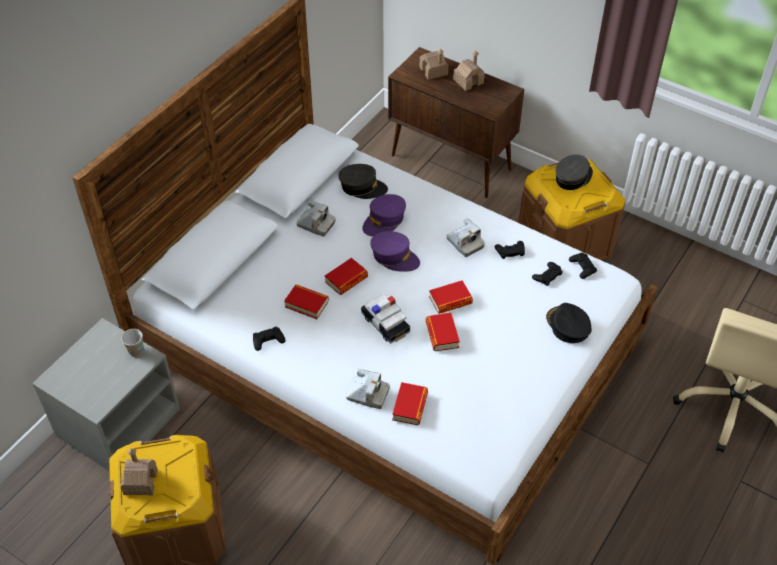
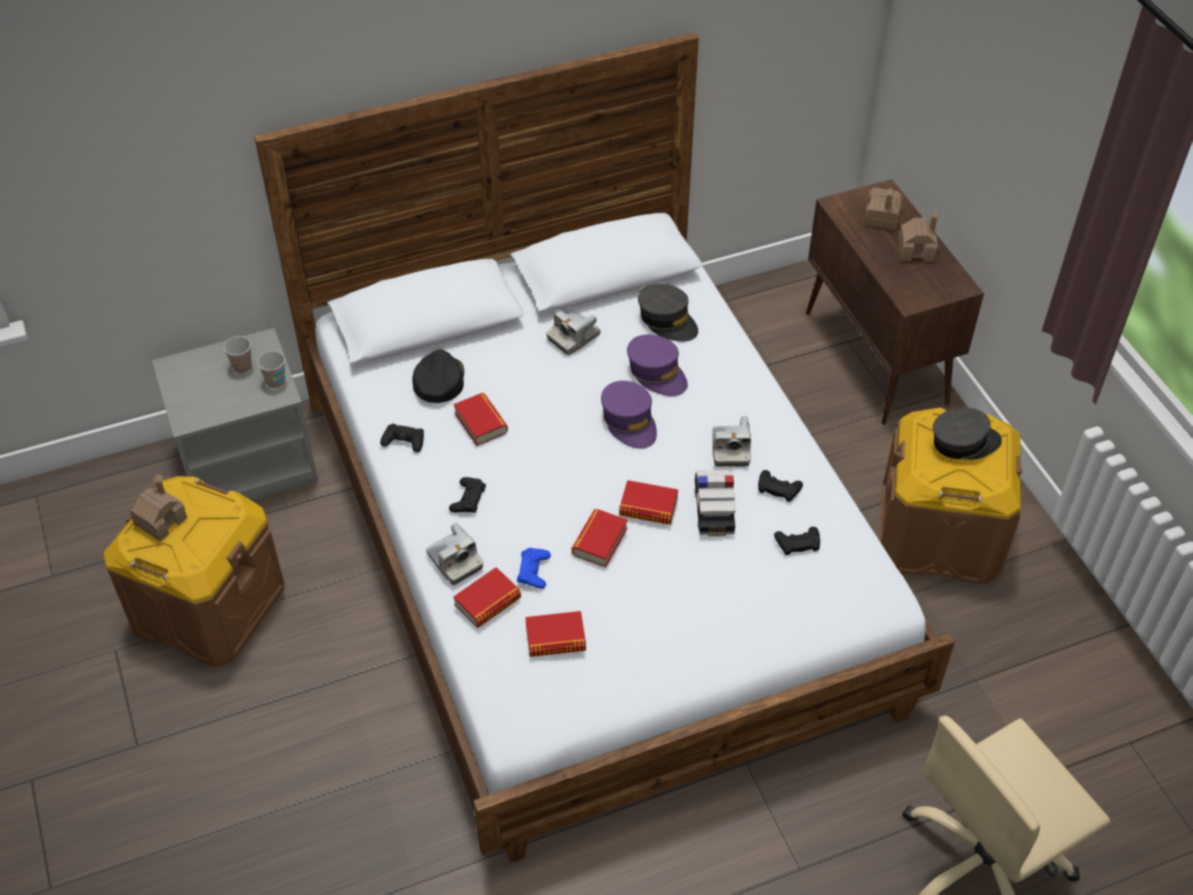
camera: 35 degrees right, 0 degrees up
(103, 354) = (242, 367): none -> cup
(316, 224) = (573, 337): camera -> camera turned 75 degrees clockwise
(346, 279) = (549, 418): book -> book (555, 638)
(384, 221) = (657, 373): purple cap -> purple cap turned 120 degrees counterclockwise
(385, 324) = (547, 493): toy car -> toy car (714, 509)
(420, 373) = (534, 571): none -> blue game controller
(568, 325) = (766, 617): black cap -> black cap (438, 381)
(582, 267) = (854, 557): black game controller -> black game controller (468, 499)

